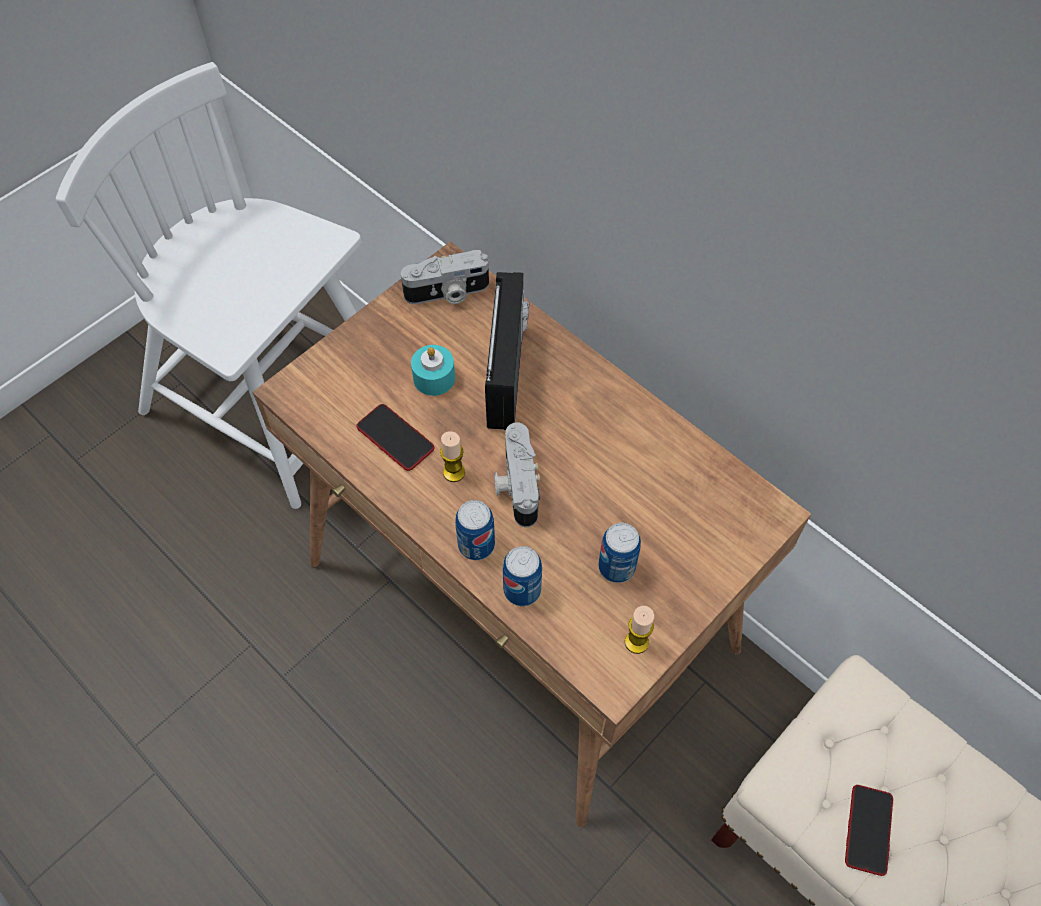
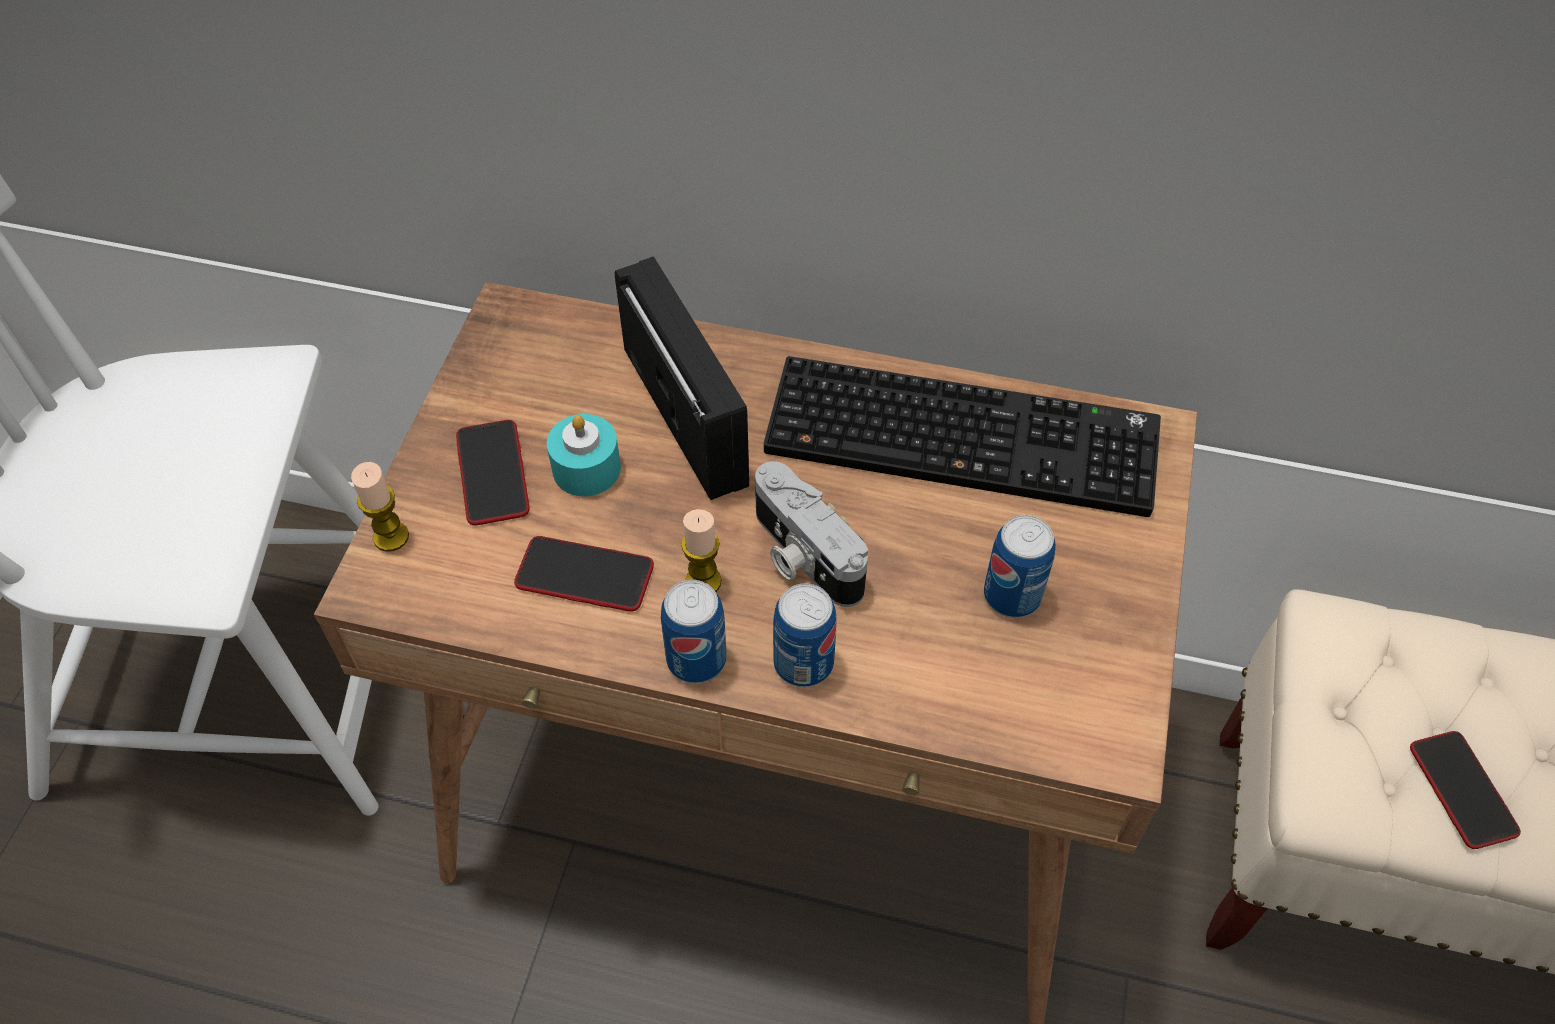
camera: 30 degrees left, 5 degrees down
(384, 357) = (492, 473): none -> phone
(447, 293) = (529, 349): camera -> none
(522, 589) = (909, 691): can -> can (696, 659)
(636, 642) = (1107, 679): candle -> candle (391, 537)
(658, 460) = (966, 435): none -> keyboard

